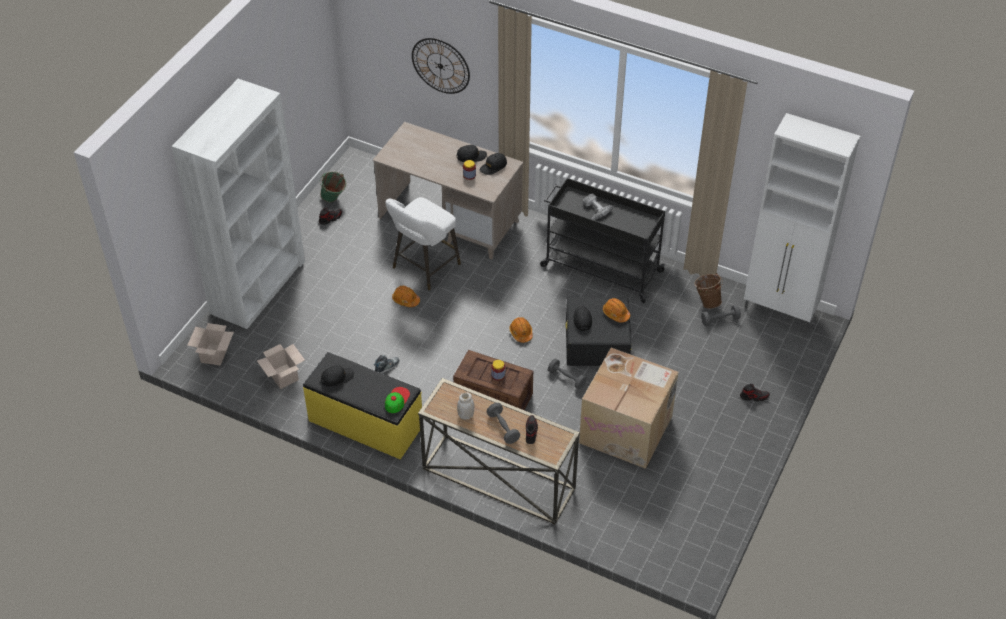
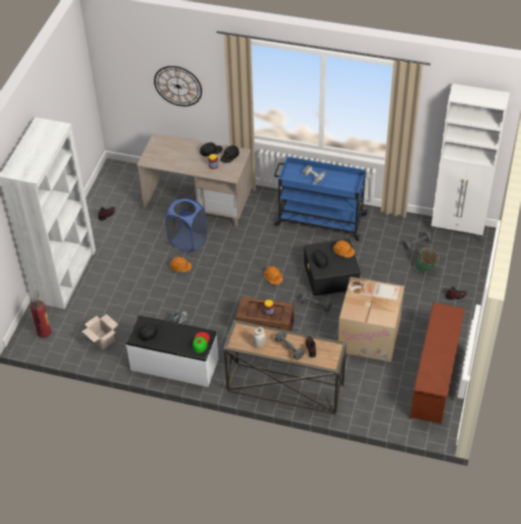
camera: 10 degrees left, 0 degrees up
(214, 354) = (44, 332): cardboard box -> fire extinguisher
(334, 200) = (105, 200): green bucket -> green bucket (425, 270)
(365, 424) = (174, 365): yellow bench -> white bench
(424, 268) = (187, 241): white stool -> blue laundry basket
(600, 268) = (319, 220): black cart -> blue cart
(698, 502) = (435, 379): none -> brown shoe rack
(706, 301) = (403, 232): brown bucket -> none

